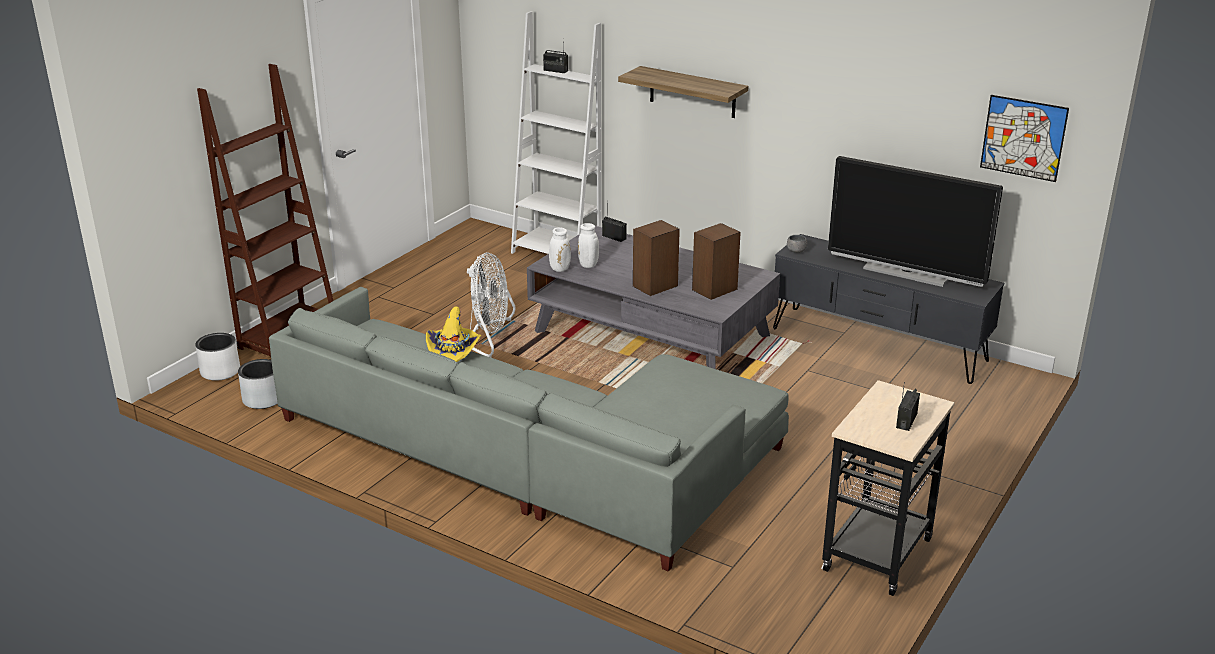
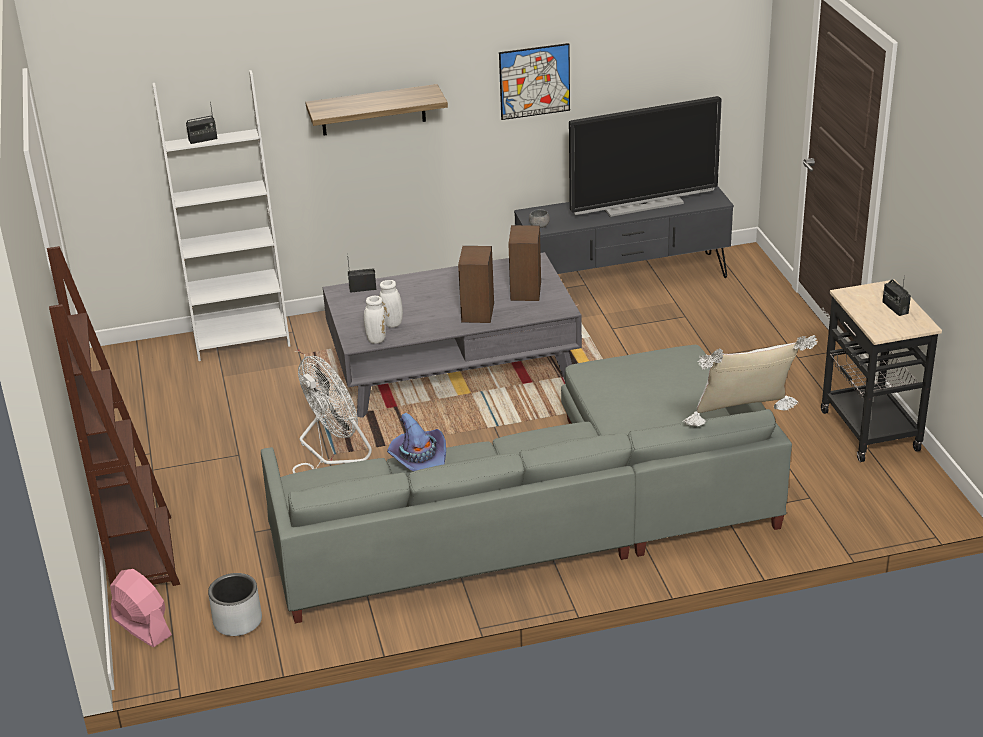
camera: 45 degrees left, 5 degrees up
(220, 372) = (141, 627): white planter -> pink fan
(453, 352) = (419, 460): yellow hat -> purple hat
(630, 442) = (746, 431): none -> white pillow
(1023, 138) = (711, 48): picture -> picture (534, 81)

